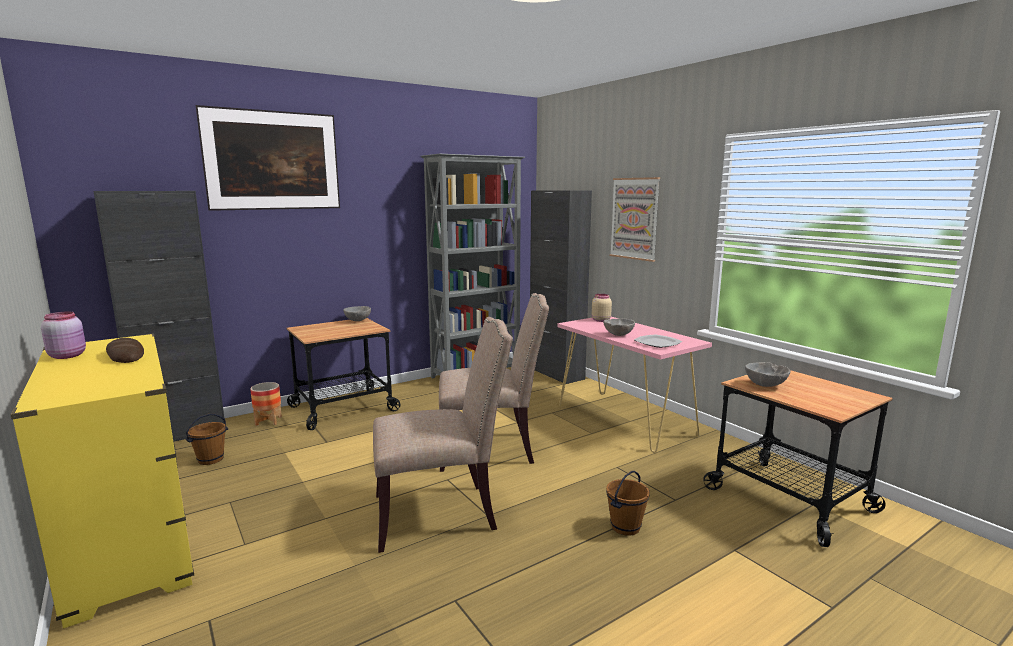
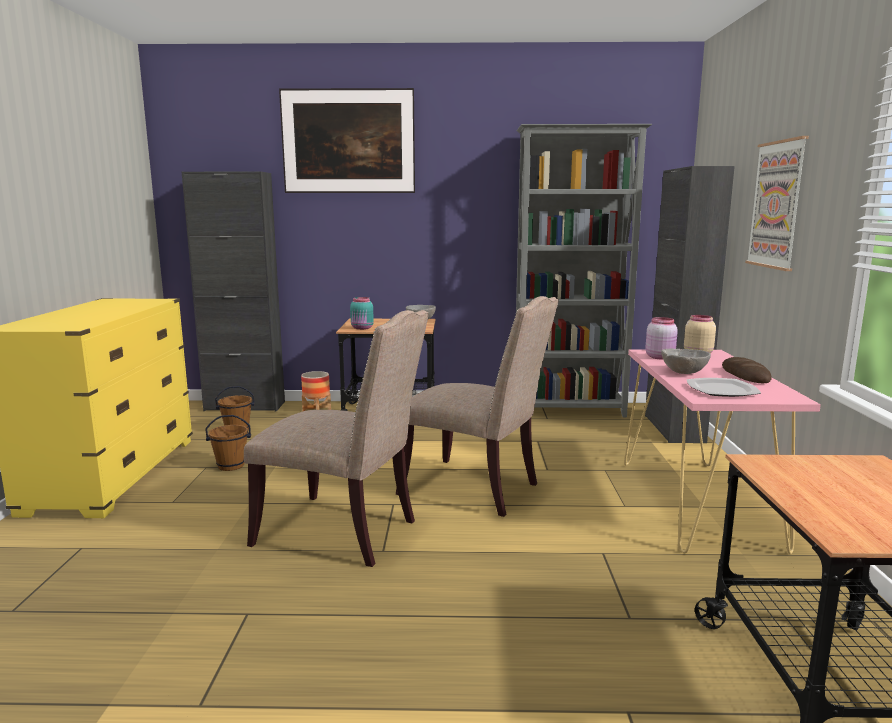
camera: 35 degrees right, 0 degrees up
(68, 355) = (95, 305): pink jar -> pink jar (660, 357)
(125, 355) = (122, 309): bread -> bread (745, 375)
(322, 335) = (362, 328): none -> turquoise jar
(625, 527) = (514, 621): brown bucket -> brown bucket (231, 466)
(765, 385) = (796, 474): grey bowl -> none

